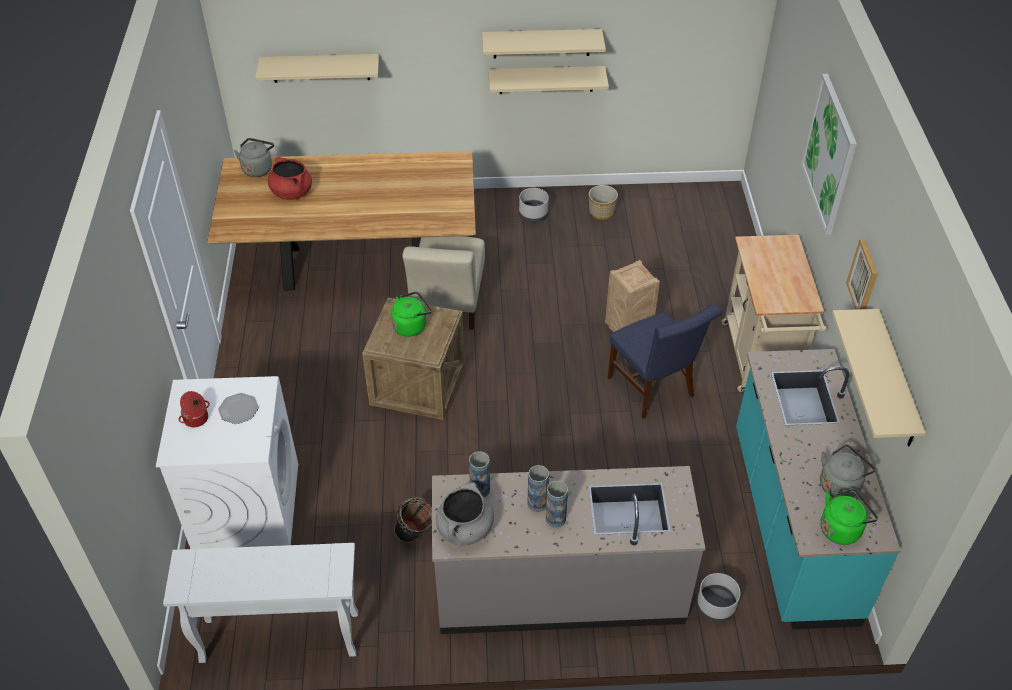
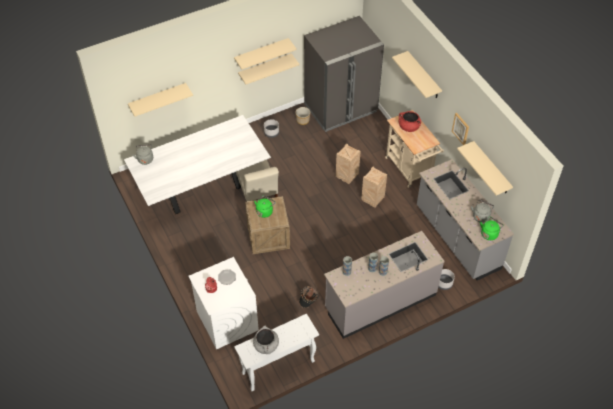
camera: 25 degrees left, 5 degrees up
(291, 192) = (170, 166): red cooking pot -> red cooking pot (408, 127)
(354, 266) = (202, 189): brown dining table -> white dining table
(465, 529) = (350, 290): grey cooking pot -> grey cooking pot (266, 345)
(654, 389) = (372, 200): blue chair -> crate
(684, 214) = (341, 108): none -> grey fridge
(791, 524) = (456, 238): turquoise counter -> grey counter
(829, 154) = (423, 76): picture -> beige shelf

